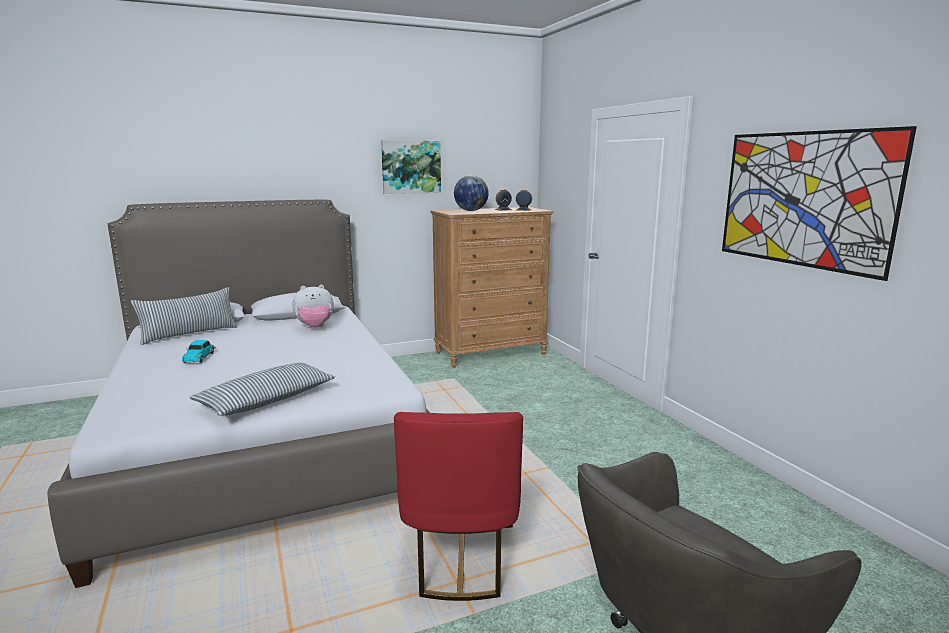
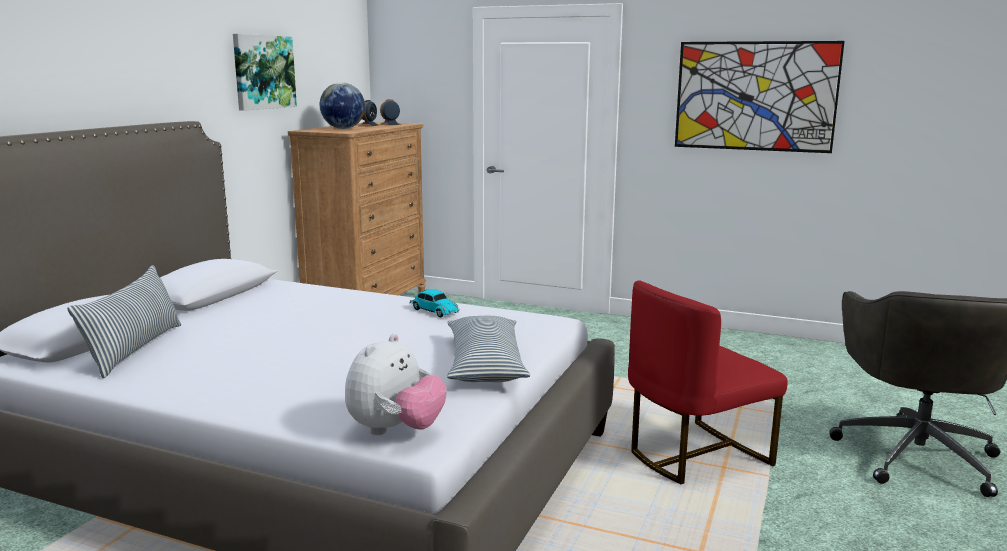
camera: 45 degrees left, 0 degrees up
(200, 357) = (260, 361): toy car -> toy car (433, 310)
(315, 328) = (291, 301): plush toy -> plush toy (395, 430)
(460, 558) = (695, 455): red chair -> red chair turned 105 degrees clockwise

